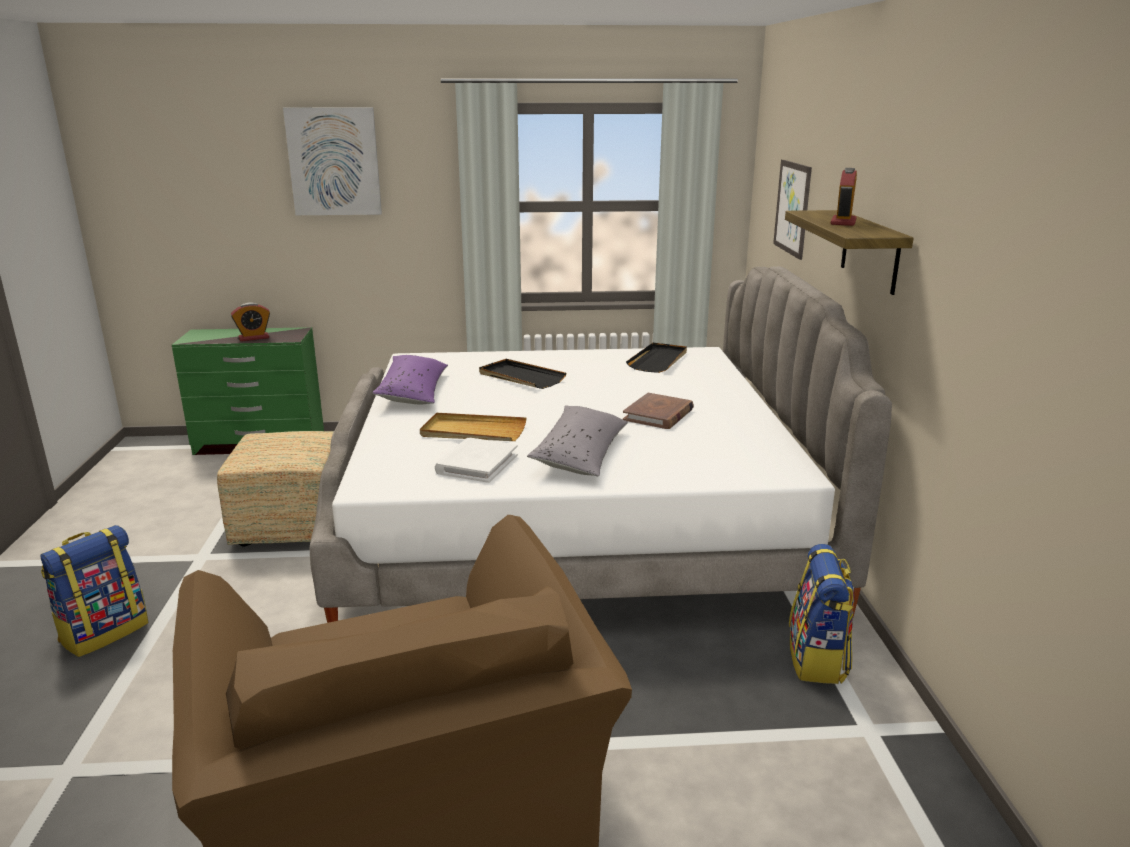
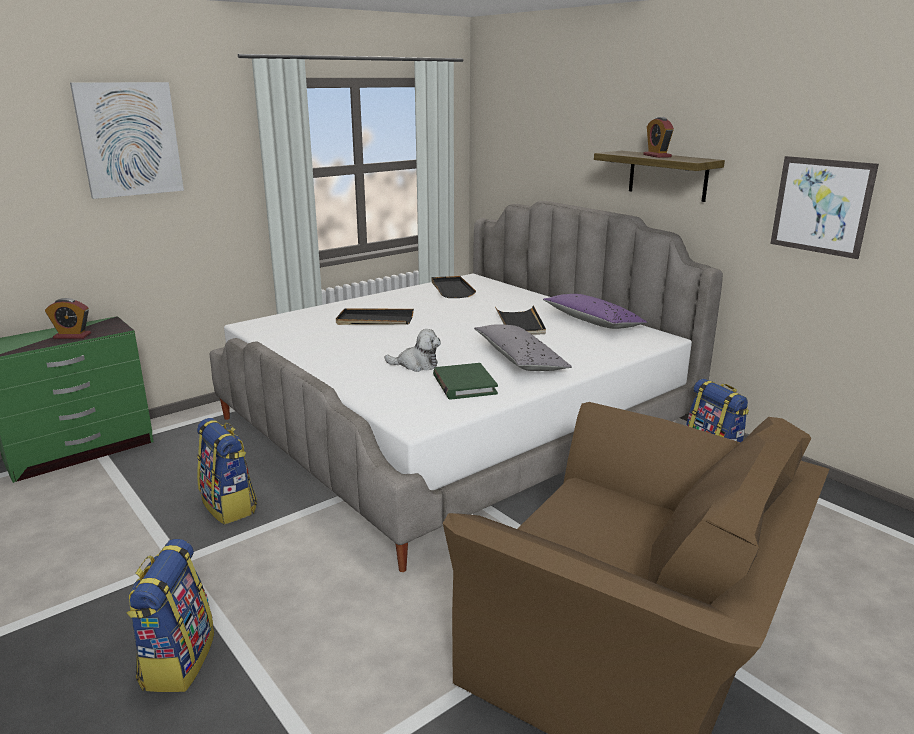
camera: 35 degrees left, 0 degrees up
(254, 338) = (72, 336): alarm clock -> alarm clock turned 60 degrees clockwise
(291, 525) = (230, 506): ottoman -> backpack
(413, 391) = (307, 349): purple pillow -> purple pillow (592, 322)
(473, 432) = (416, 365): beige tray -> plush toy
(477, 464) = (464, 385): white book -> green book
(658, 415) = (520, 323): brown book -> black tray
(792, 208) = (544, 155): picture -> picture (821, 206)

